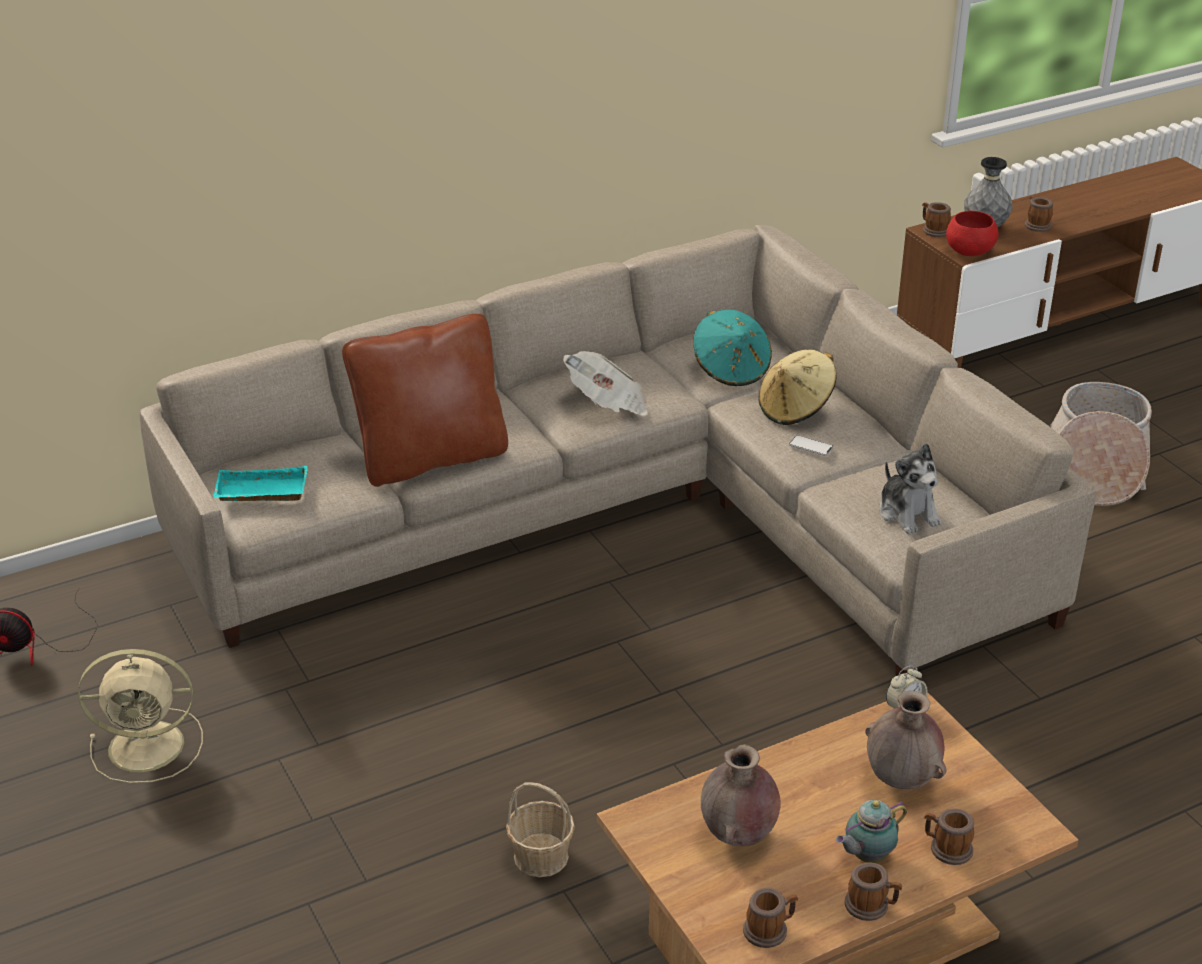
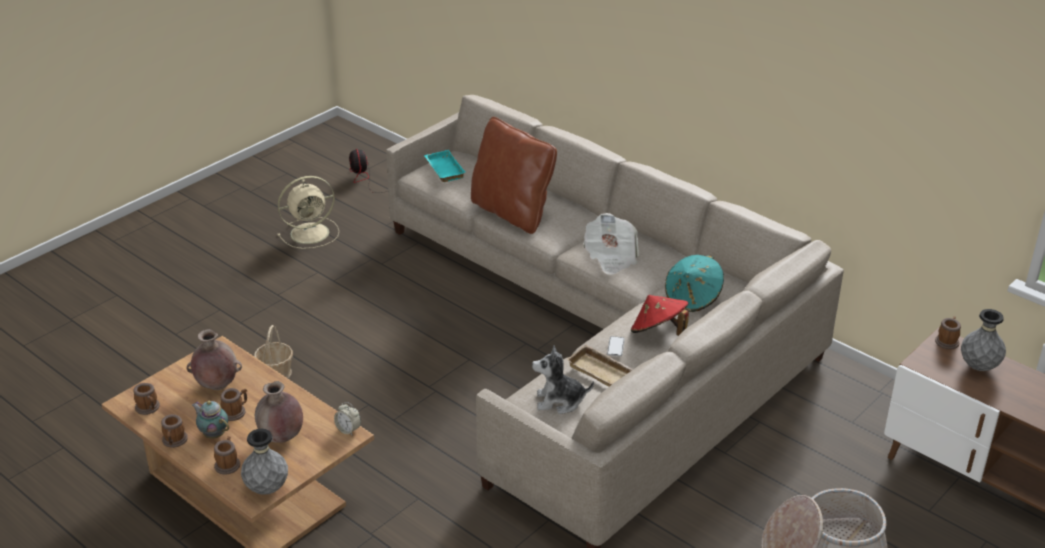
camera: 70 degrees right, 0 degrees up
(150, 746) = (311, 233): beige fan -> beige fan turned 90 degrees counterclockwise
(796, 409) = (658, 333): beige hat -> red hat
(855, 468) = (602, 371): none -> beige tray
(908, 513) = (559, 401): plush toy -> plush toy turned 45 degrees clockwise
(969, 251) = (926, 364): red bowl -> none
(1017, 813) = (267, 489): none -> grey vase
(1036, 224) = (1013, 394): mug -> mug (235, 412)

